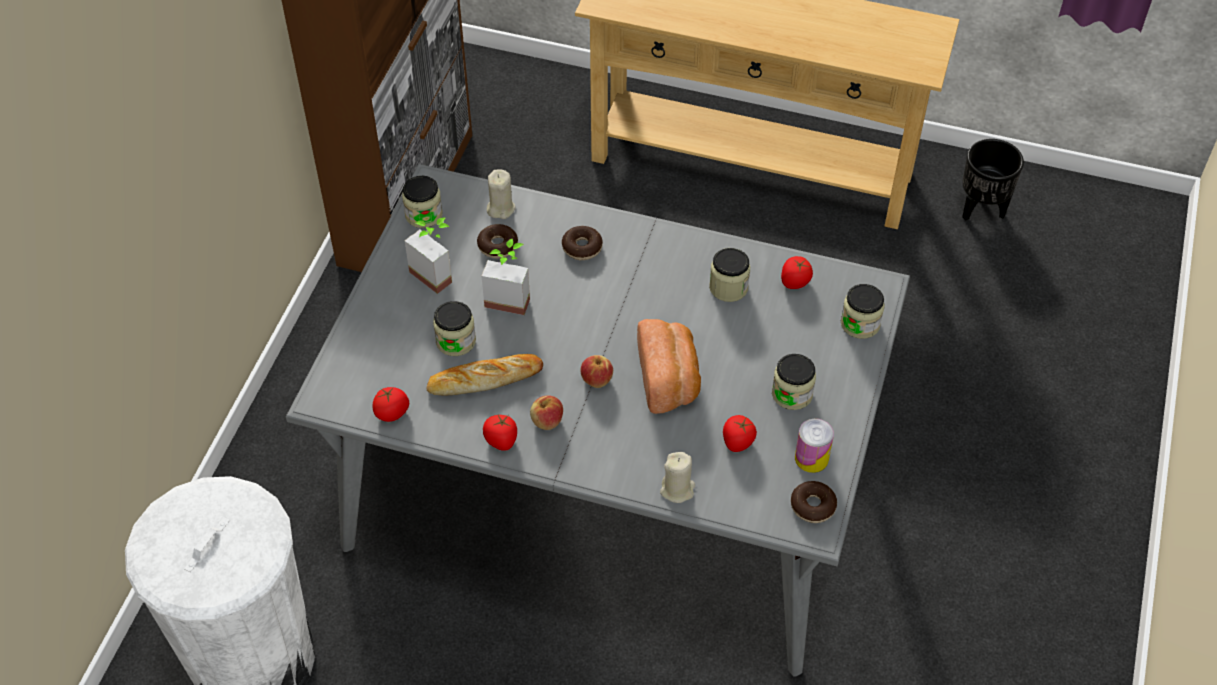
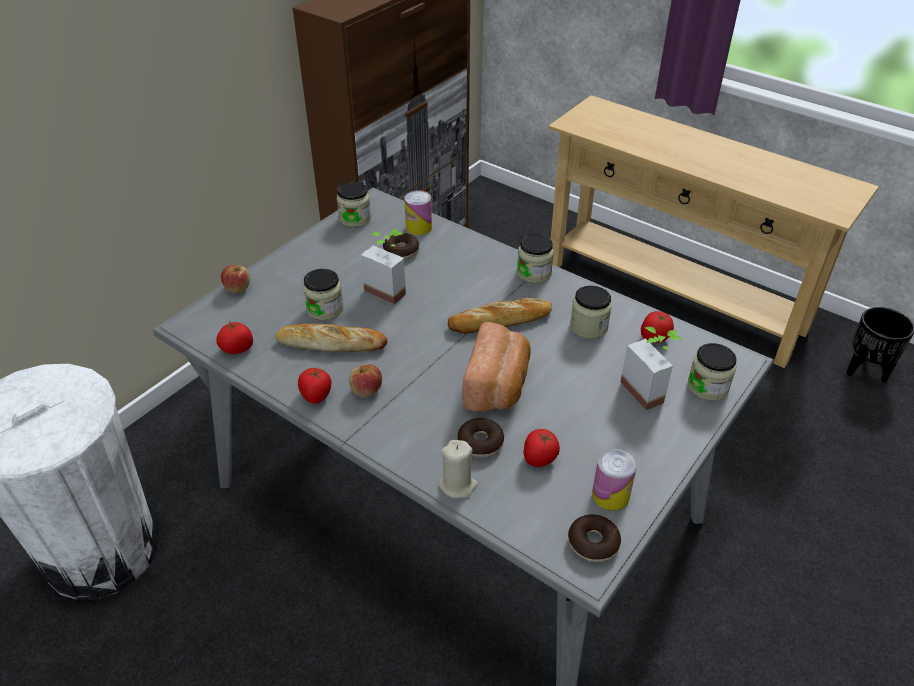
camera: 20 degrees right, 10 degrees down
(437, 272) = (341, 258): potted plant -> potted plant (649, 389)
(500, 208) = (418, 227): beige candle -> can
(582, 247) = (471, 268): donut -> donut (480, 443)
(596, 379) = (430, 368): apple -> apple (237, 288)
(640, 304) = (501, 320): none -> bread
(792, 394) = (613, 430): jar -> jar (534, 273)

